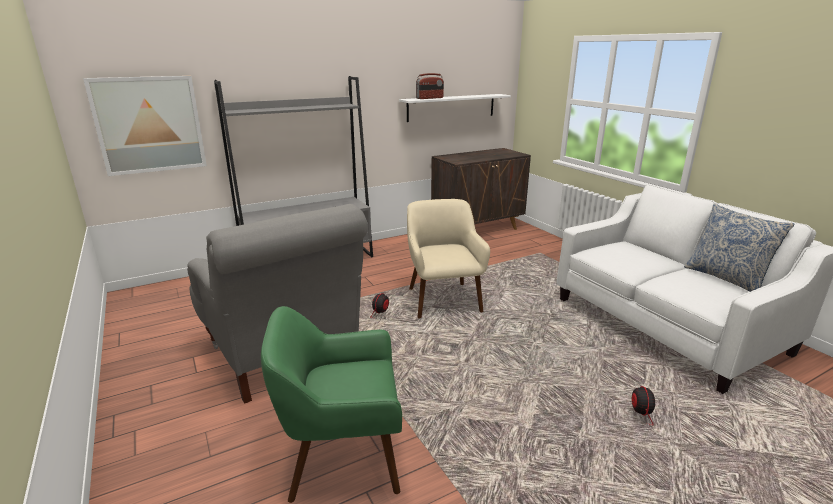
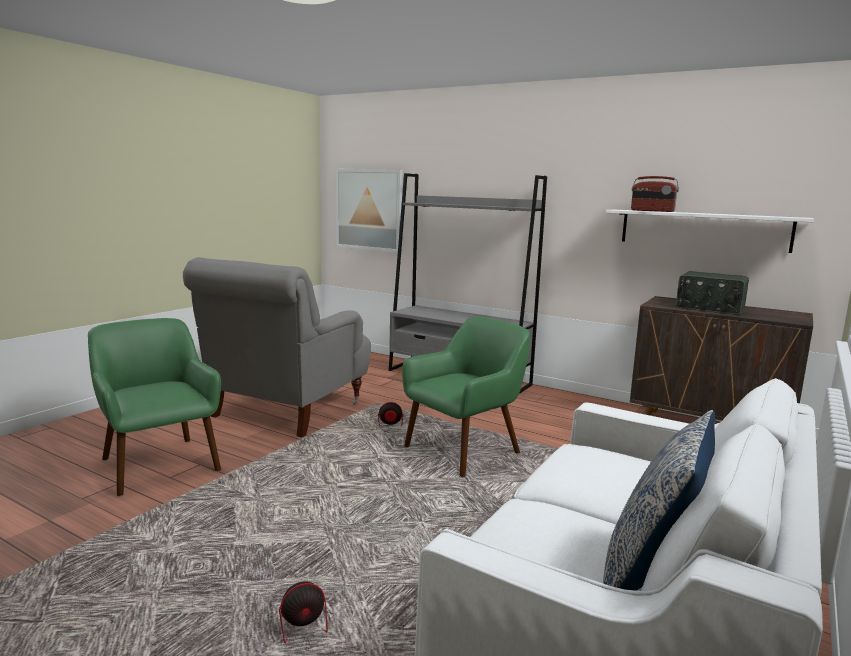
camera: 60 degrees right, 10 degrees down
(443, 299) = (464, 450): beige armchair -> green armchair
(477, 157) = (709, 308): none -> radio

